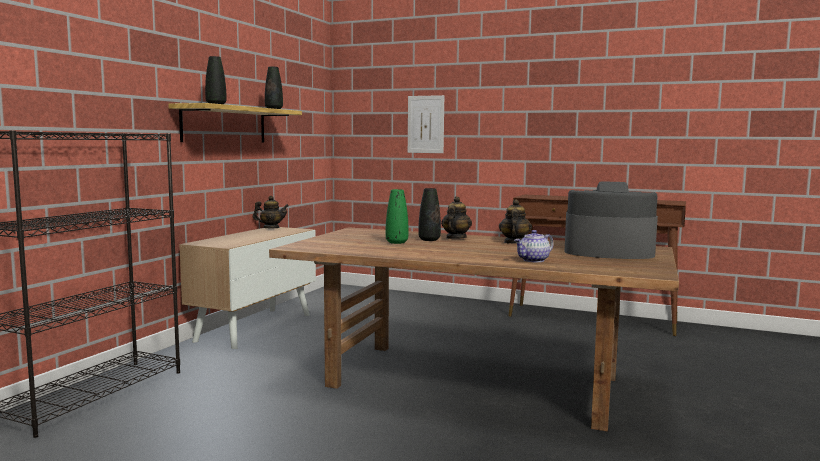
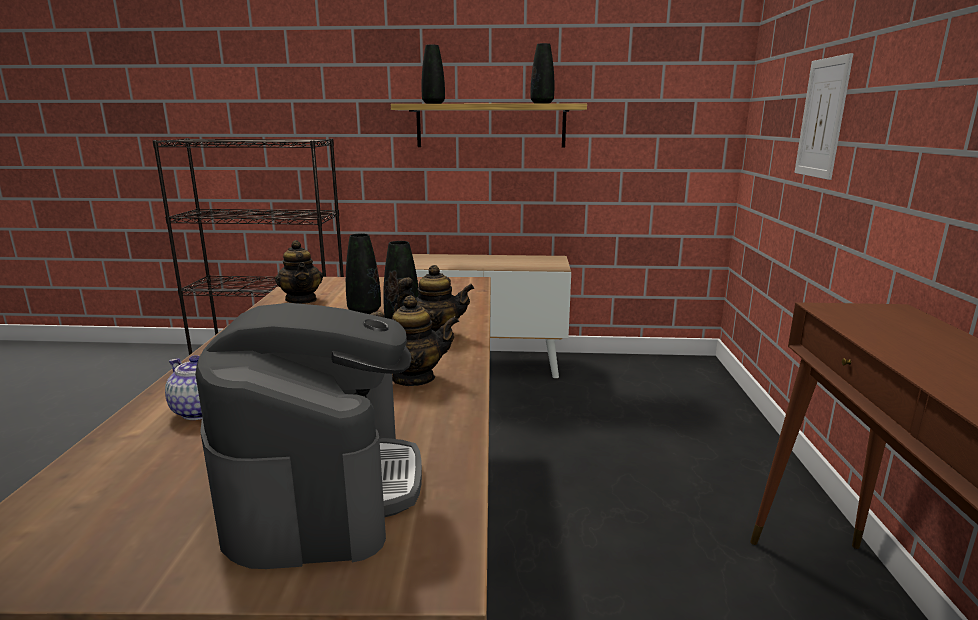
camera: 70 degrees right, 10 degrees up
(271, 228) = (549, 258): teapot -> teapot (302, 300)
(396, 242) = (364, 311): green vase -> black vase

